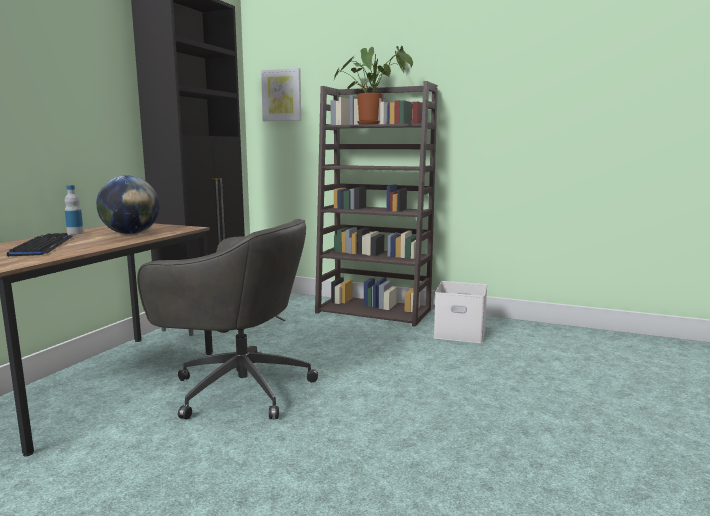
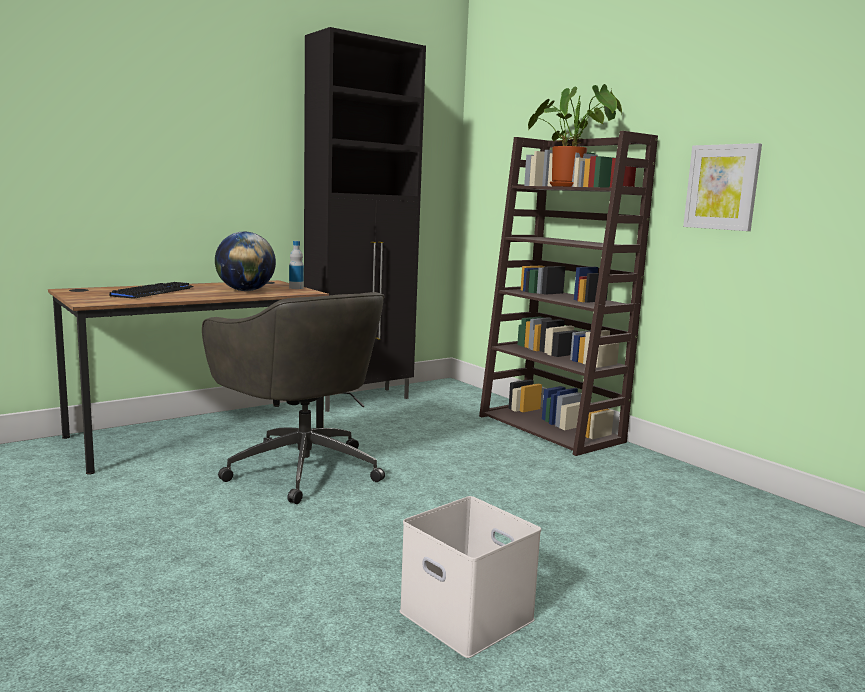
camera: 30 degrees right, 0 degrees up
(75, 233) = (206, 285): bottle -> bottle (296, 288)
(282, 95) = (495, 147): picture -> picture (722, 187)
(461, 333) = (624, 476): white storage box -> white storage box (470, 615)

